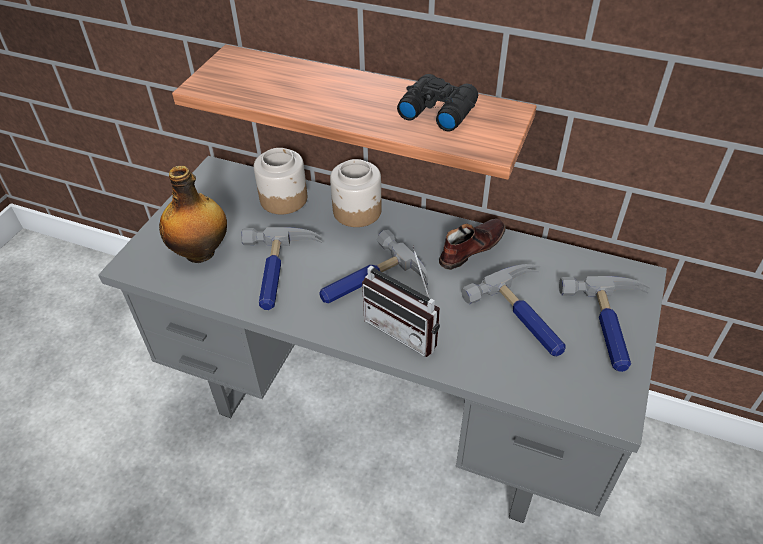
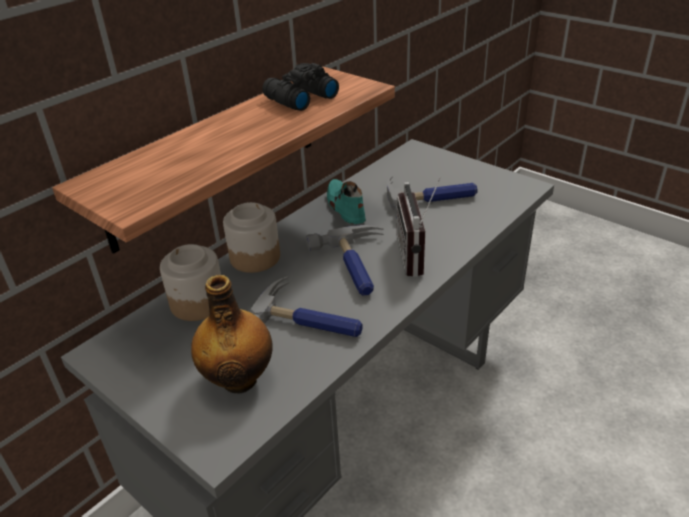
camera: 70 degrees left, 10 degrees down
(406, 328) = (418, 256): radio -> radio turned 120 degrees clockwise
(471, 248) = (345, 207): brown shoe -> turquoise shoe
(612, 327) = (455, 170): hammer -> none

